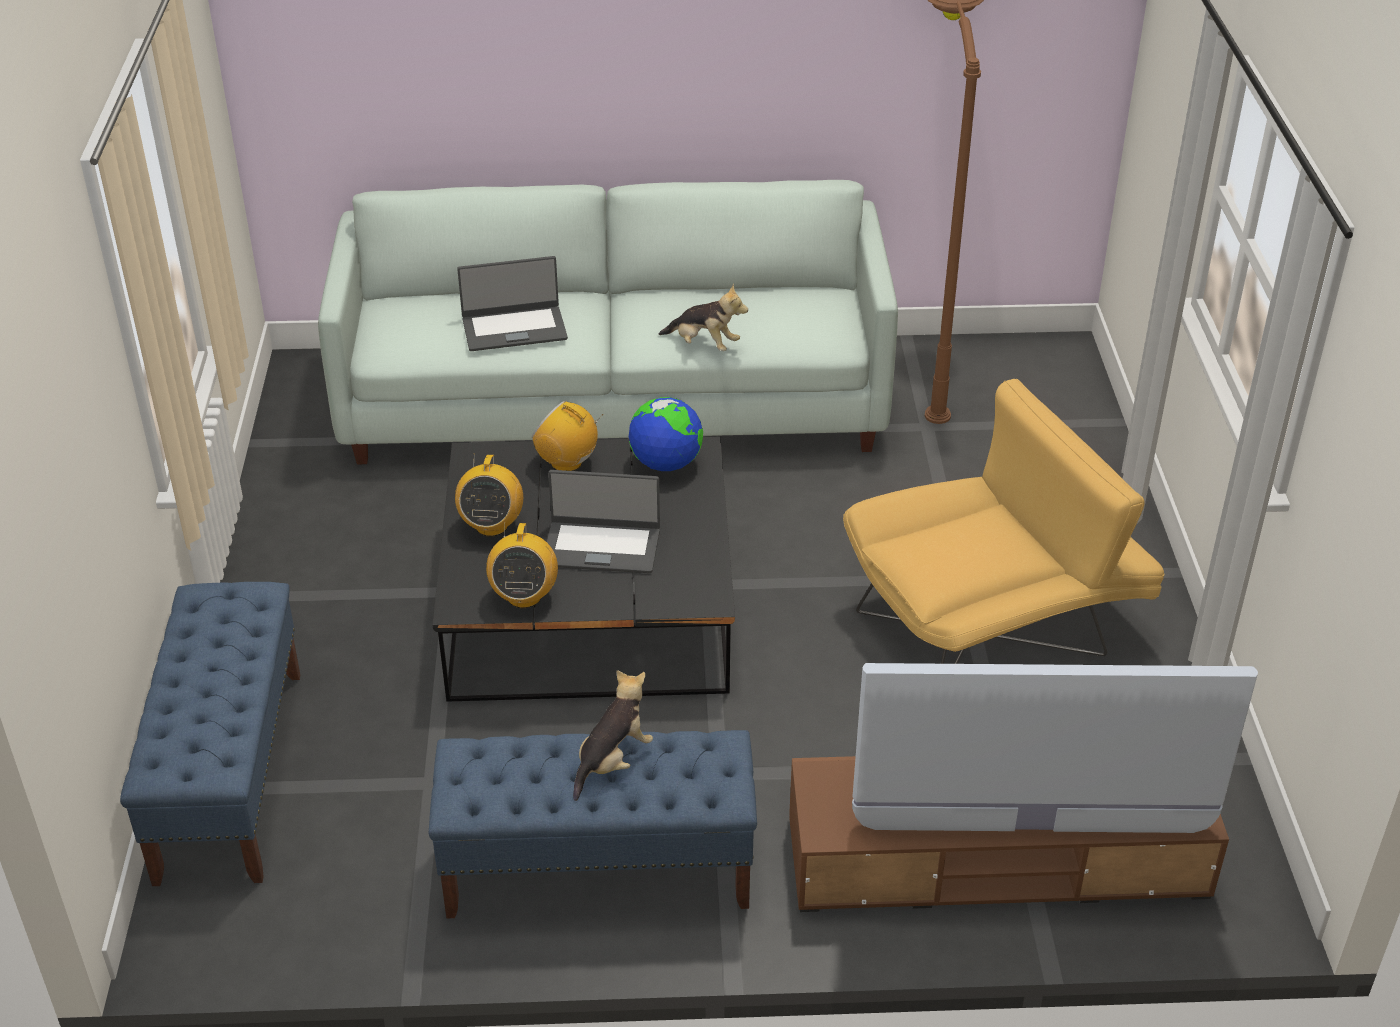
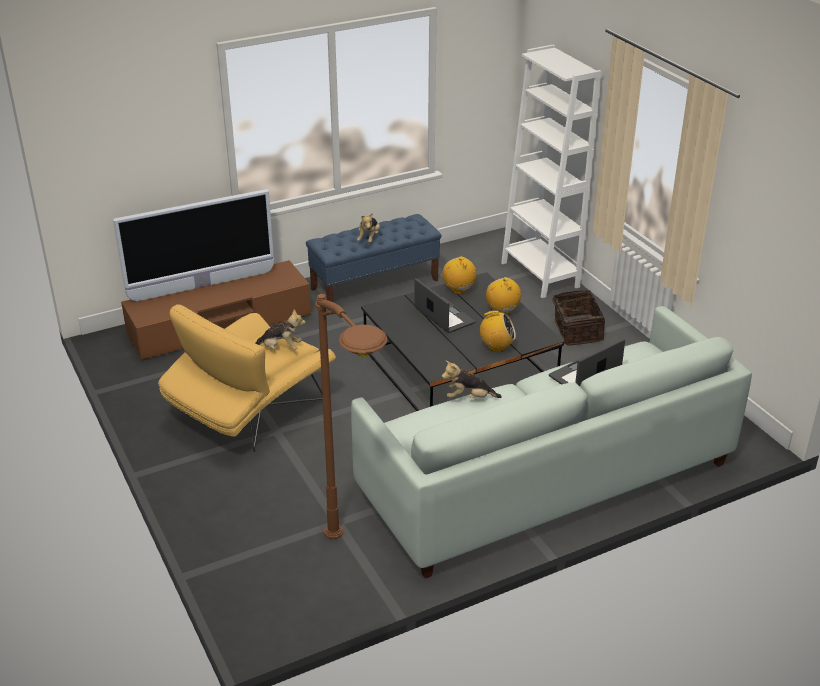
camera: 155 degrees right, 5 degrees down
(230, 773) = (540, 275): blue bench -> white bookcase
(320, 610) = (576, 331): none -> basket
(601, 546) = (443, 316): laptop -> laptop turned 75 degrees clockwise
(666, 464) = (446, 360): globe -> none
(935, 542) = (280, 348): none -> plush toy

